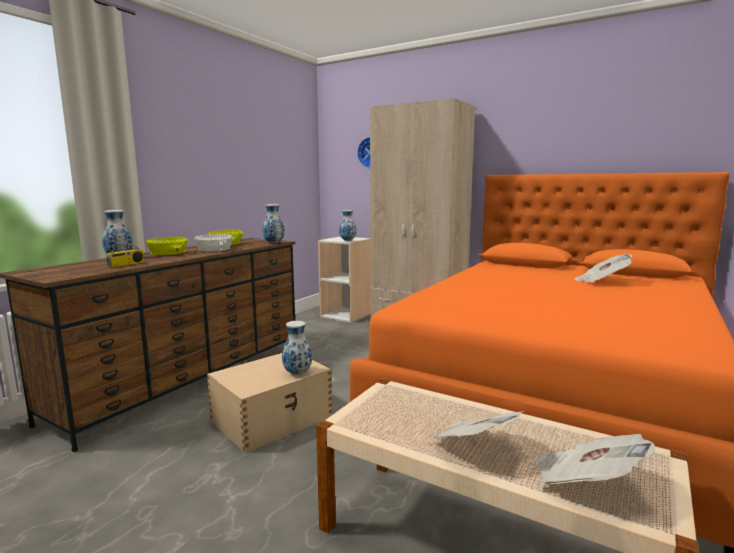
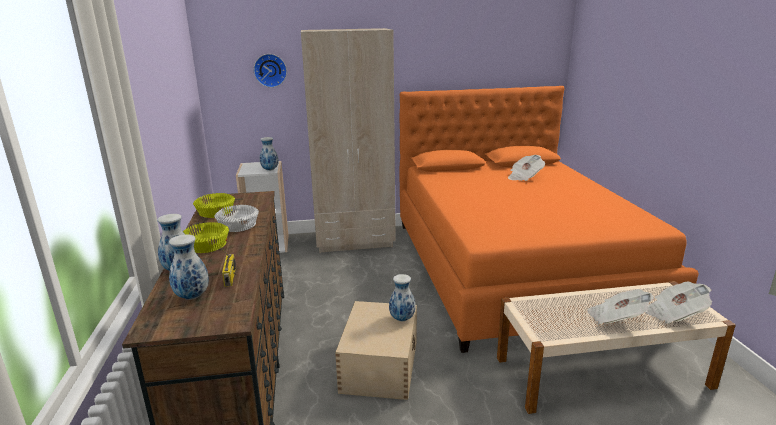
camera: 40 degrees left, 10 degrees up
(273, 243) = (263, 199): vase -> vase (191, 297)

